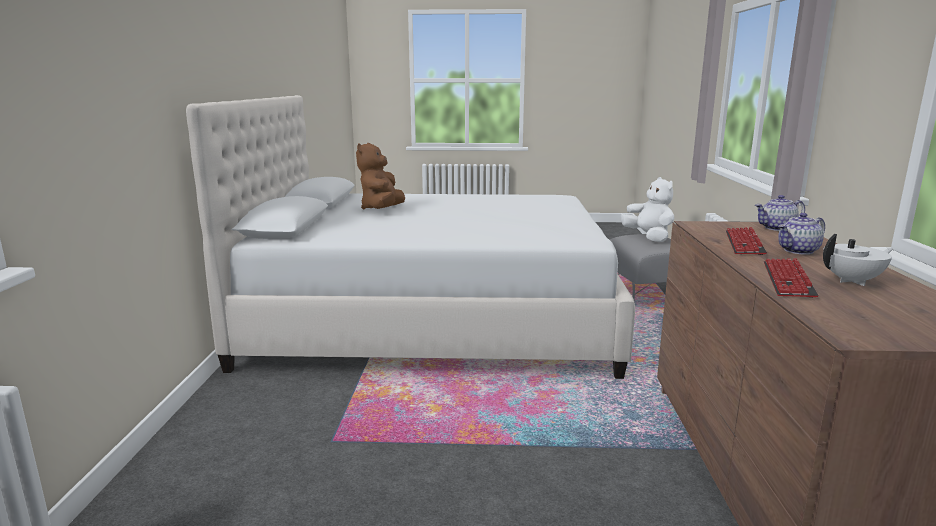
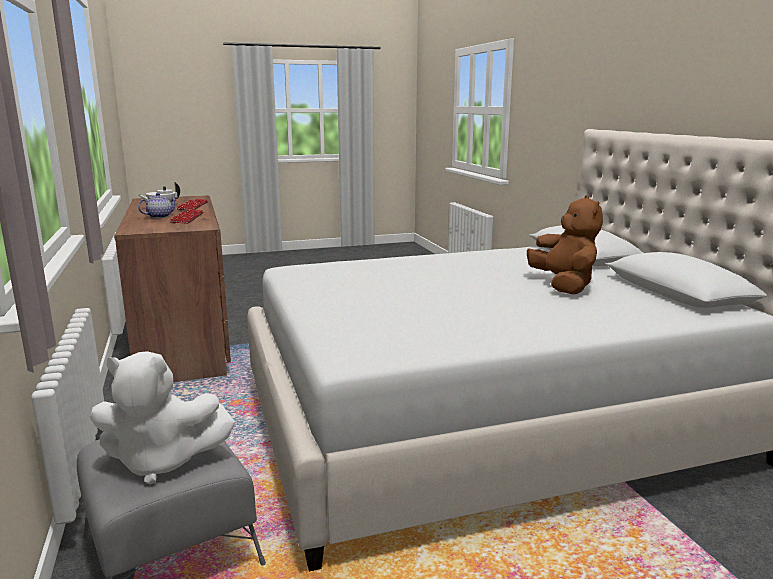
camera: 160 degrees right, 0 degrees up
(648, 237) = (162, 462): white plush toy -> white plush toy turned 45 degrees counterclockwise
(777, 228) = (141, 228): teapot -> none

